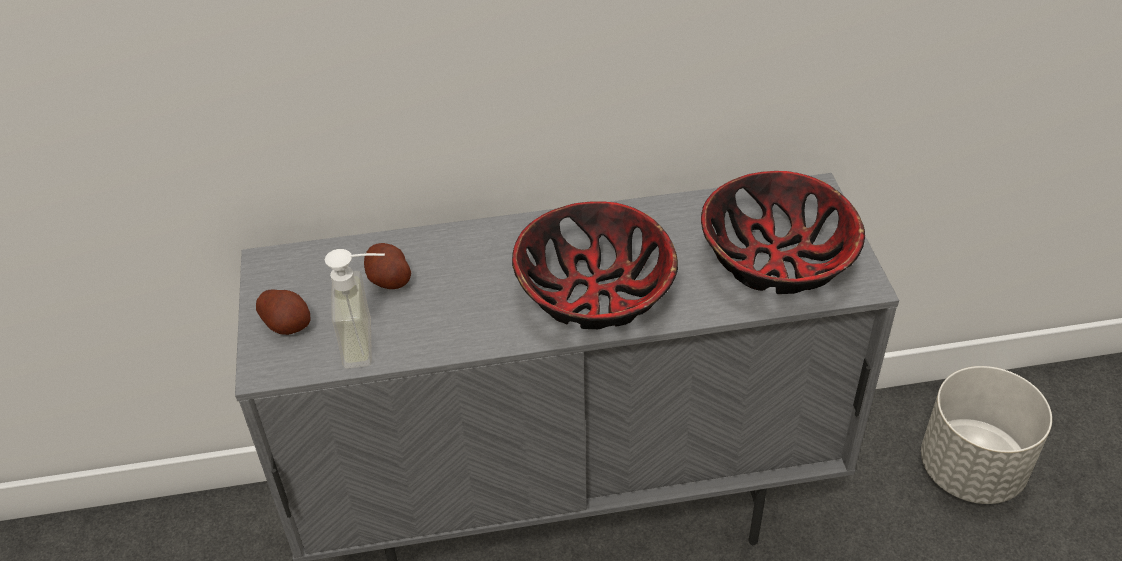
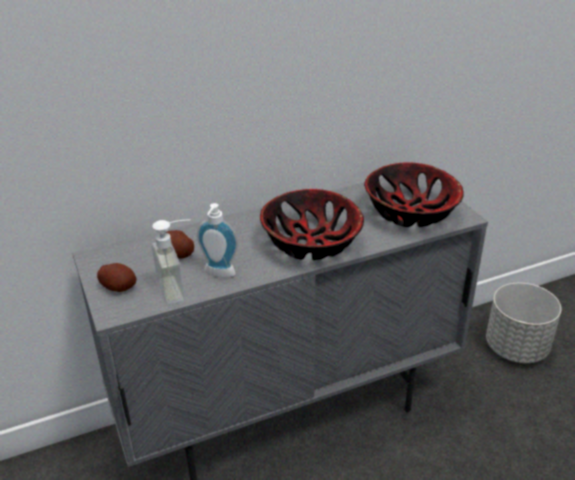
camera: 15 degrees left, 10 degrees down
(435, 328) = (218, 274): none -> soap dispenser

